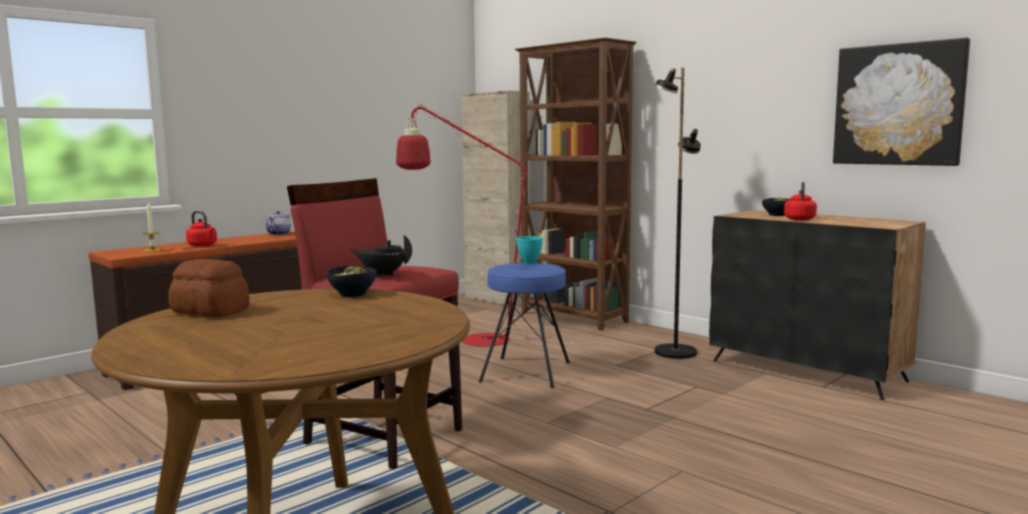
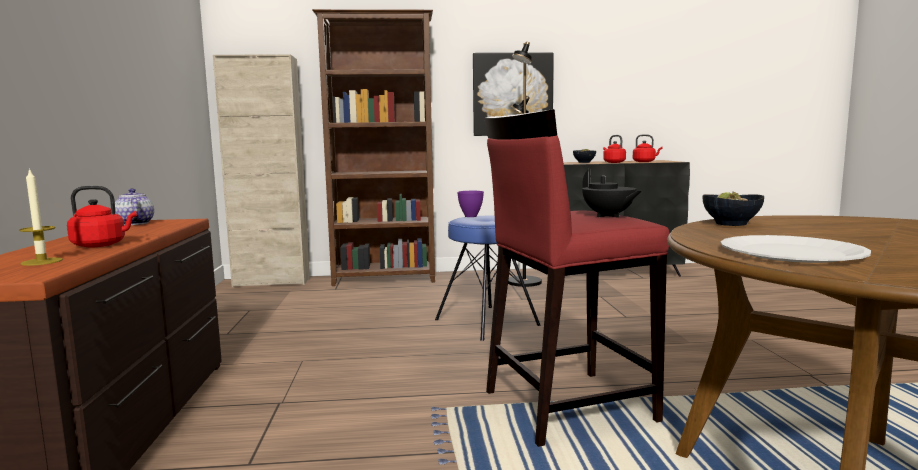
camera: 50 degrees left, 0 degrees up
(210, 311) = (790, 253): bread -> white plate
(382, 274) = (608, 216): black teapot -> black teapot turned 90 degrees counterclockwise
(472, 339) = (362, 315): red floor lamp -> none
(530, 262) = (470, 216): turquoise bowl -> purple bowl
(845, 222) = (645, 162): none -> red kettle
(898, 105) = (642, 83): picture -> picture (512, 94)

